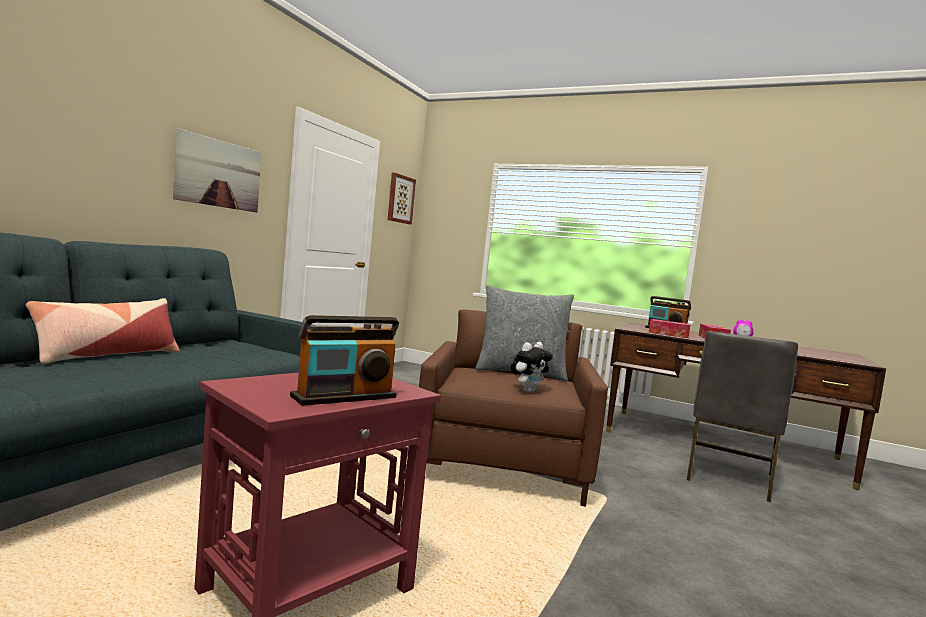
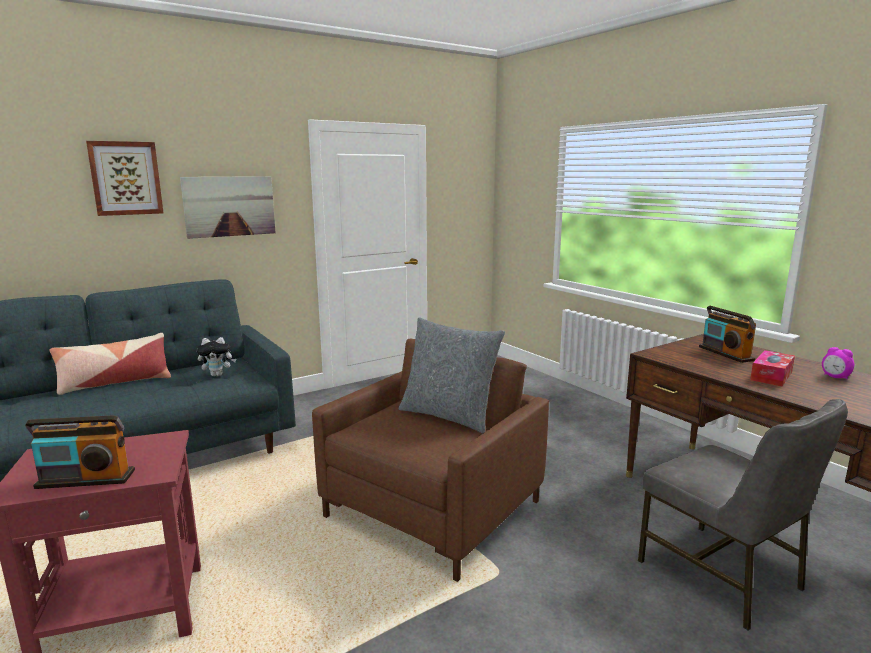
camera: 30 degrees right, 10 degrees up
(400, 199) = (465, 181): picture -> picture (126, 178)
(528, 390) = (408, 447): plush toy -> plush toy (218, 375)
(668, 334) = (701, 365): tissue box -> none
(728, 477) = (721, 575): grey chair -> grey chair turned 90 degrees counterclockwise

